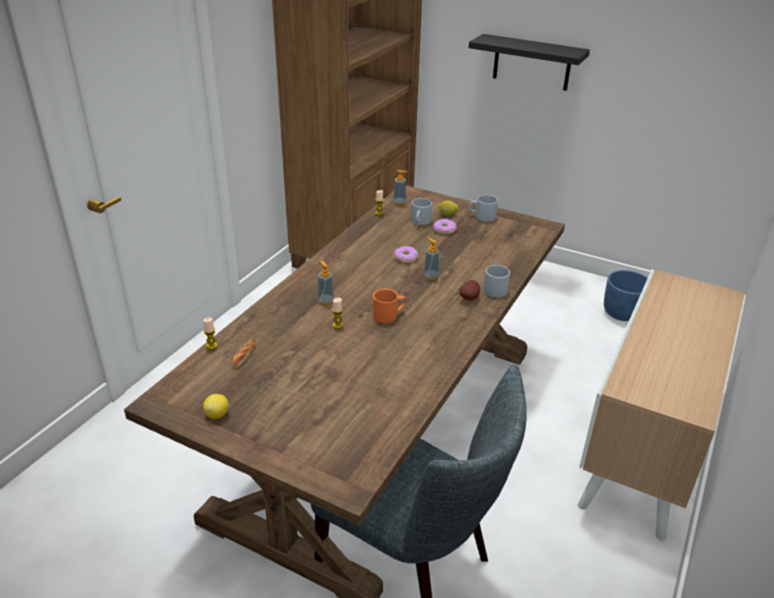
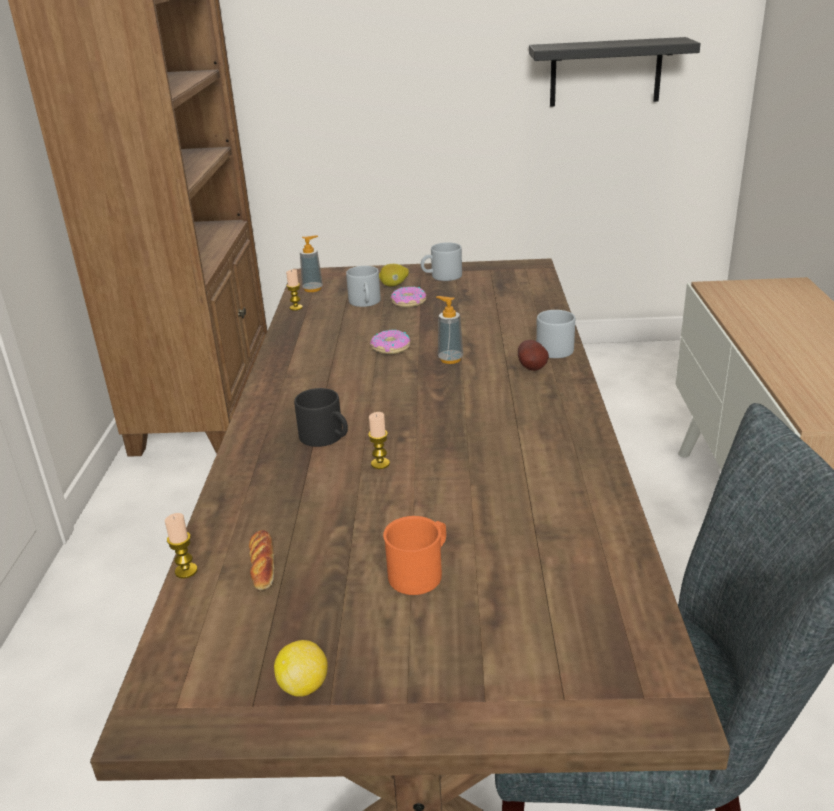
camera: 25 degrees left, 5 degrees down
(326, 301) = (327, 437): soap dispenser -> black mug
(389, 315) = (444, 424): orange mug -> orange mug (421, 572)
(532, 62) = (401, 76): black shelf -> black shelf (605, 72)
(622, 313) = (605, 376): blue planter -> none

